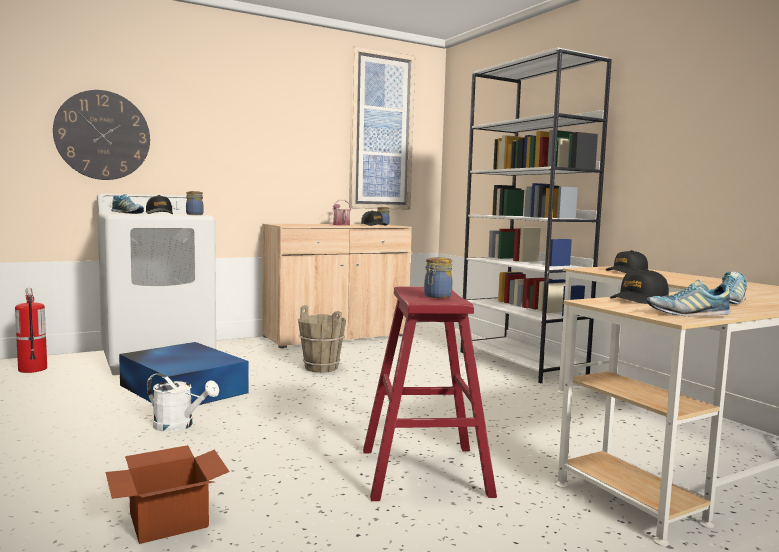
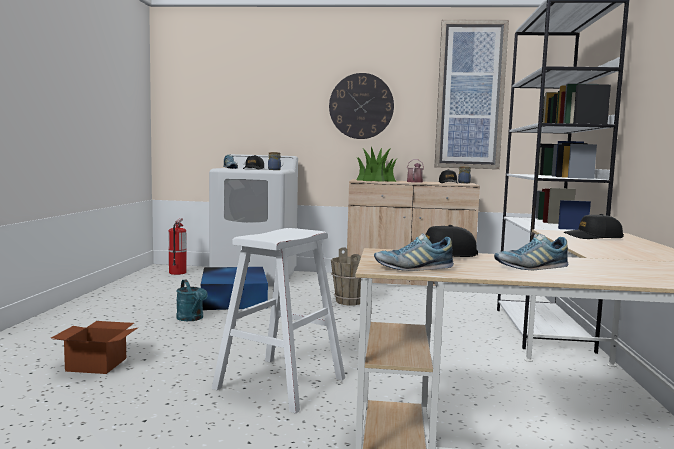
camera: 35 degrees right, 0 degrees up
(103, 135) = (237, 112): wall clock -> wall clock (361, 106)
(179, 426) = (192, 319): white watering can -> turquoise watering can
(297, 224) = (375, 180): none -> potted plant
(424, 472) = (280, 383): red stool -> white stool
(437, 296) = (279, 235): jar -> none
(687, 314) = (413, 268): shoe -> shoe turned 45 degrees counterclockwise

